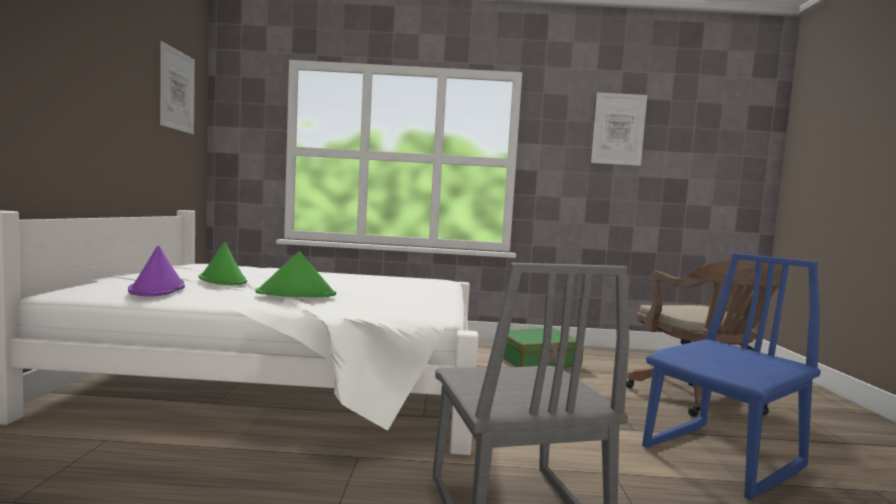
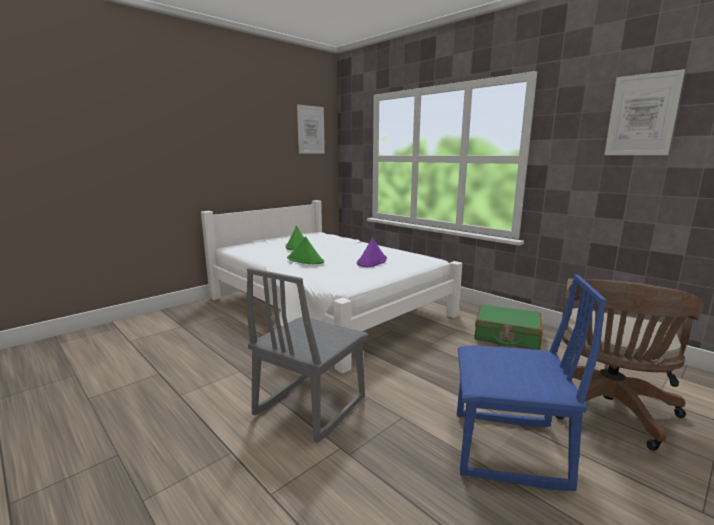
camera: 45 degrees right, 10 degrees up
(157, 289) = (259, 249): purple hat -> purple hat (372, 261)

